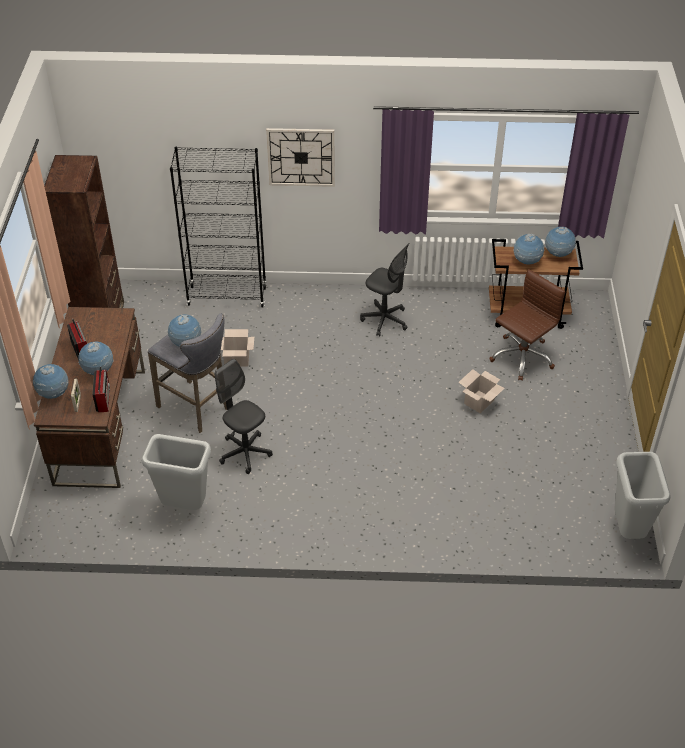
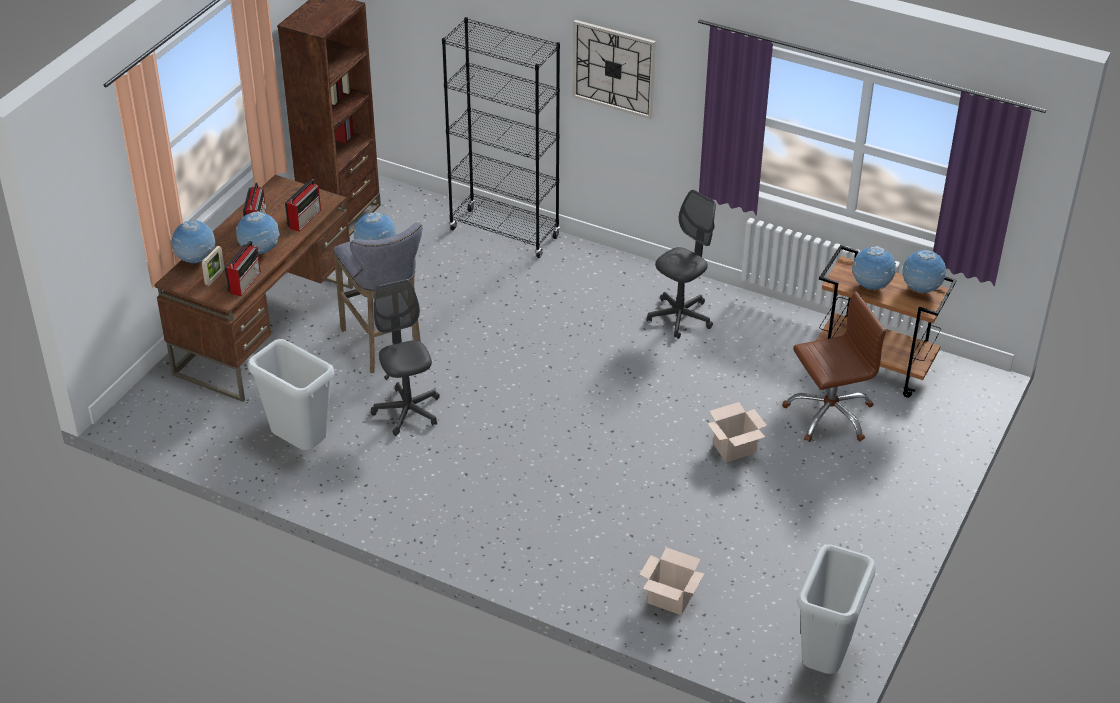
camera: 25 degrees right, 5 degrees down
(115, 334) = (305, 218): none -> radio
(236, 359) = (467, 307): cardboard box -> cardboard box (668, 599)
(385, 320) = (680, 317): grey office chair -> grey office chair turned 105 degrees counterclockwise

